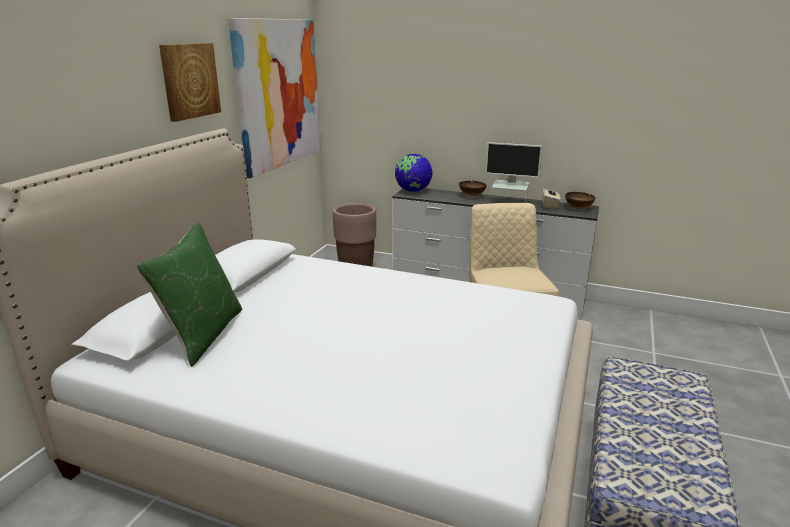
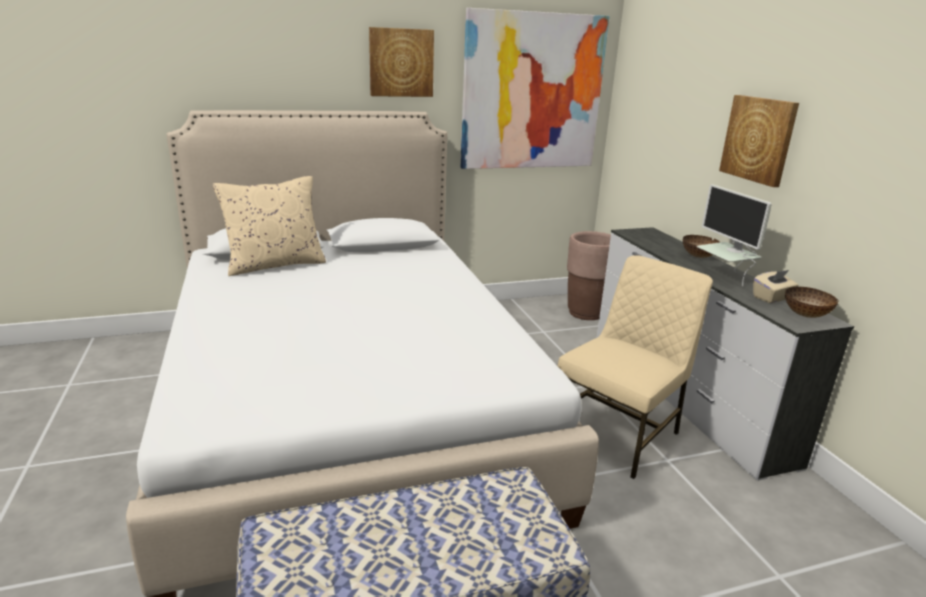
camera: 50 degrees right, 0 degrees up
(202, 334) = (275, 265): green pillow -> beige pillow
(413, 191) = (645, 232): globe -> none
(497, 106) = (758, 139): none -> picture

